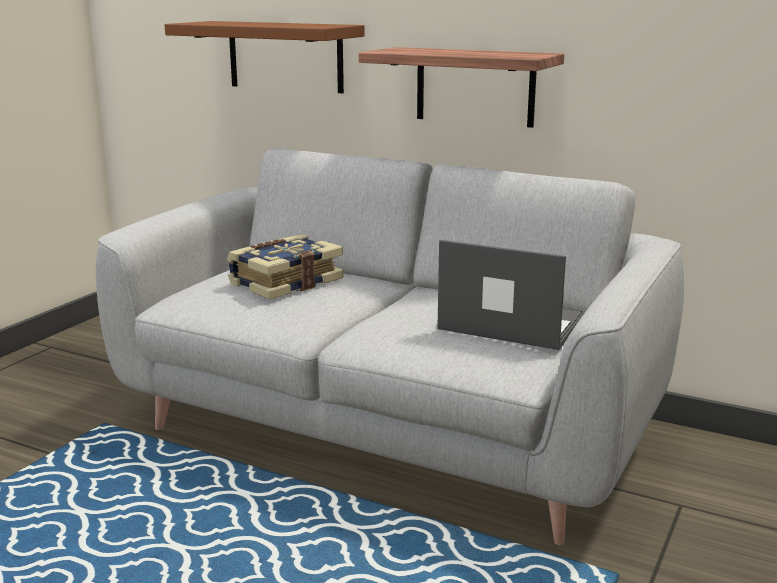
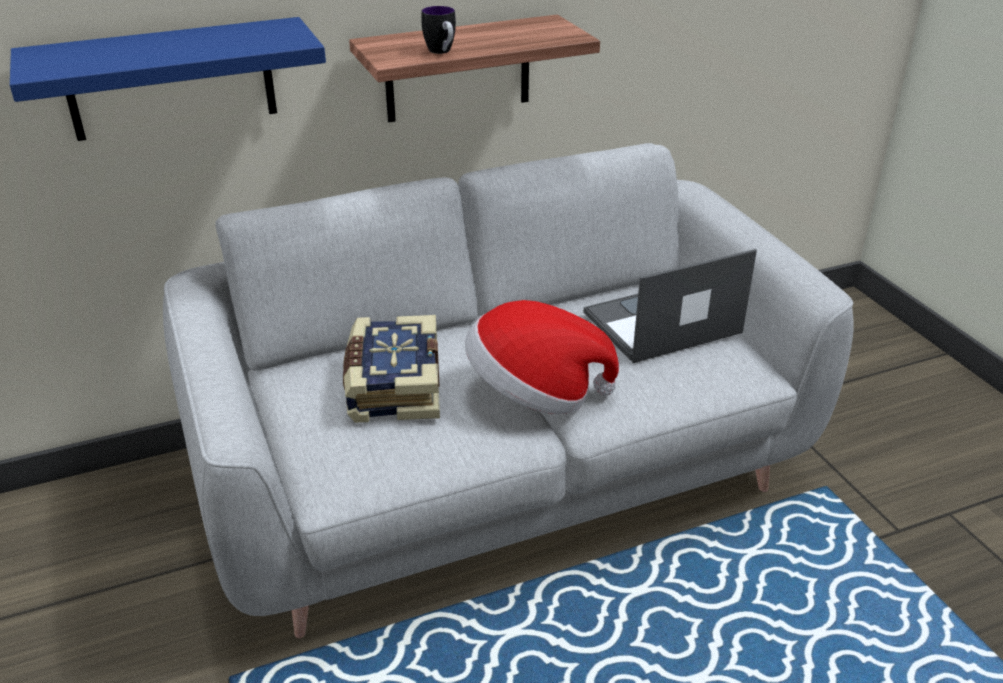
camera: 50 degrees left, 15 degrees up
(285, 56) = (171, 79): brown shelf -> blue shelf
(347, 316) = (534, 393): none -> hat
(417, 52) = (442, 52): none -> mug

